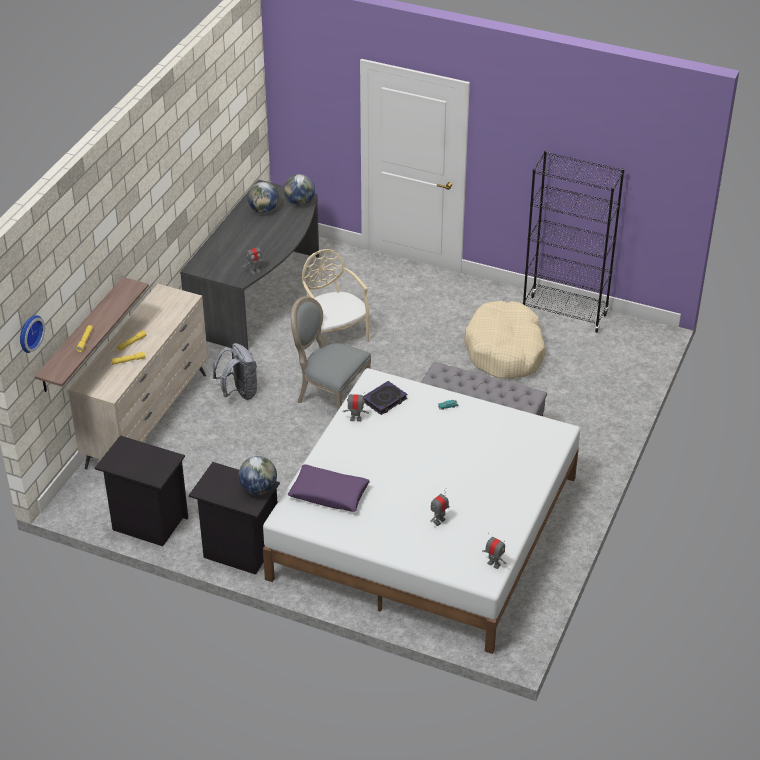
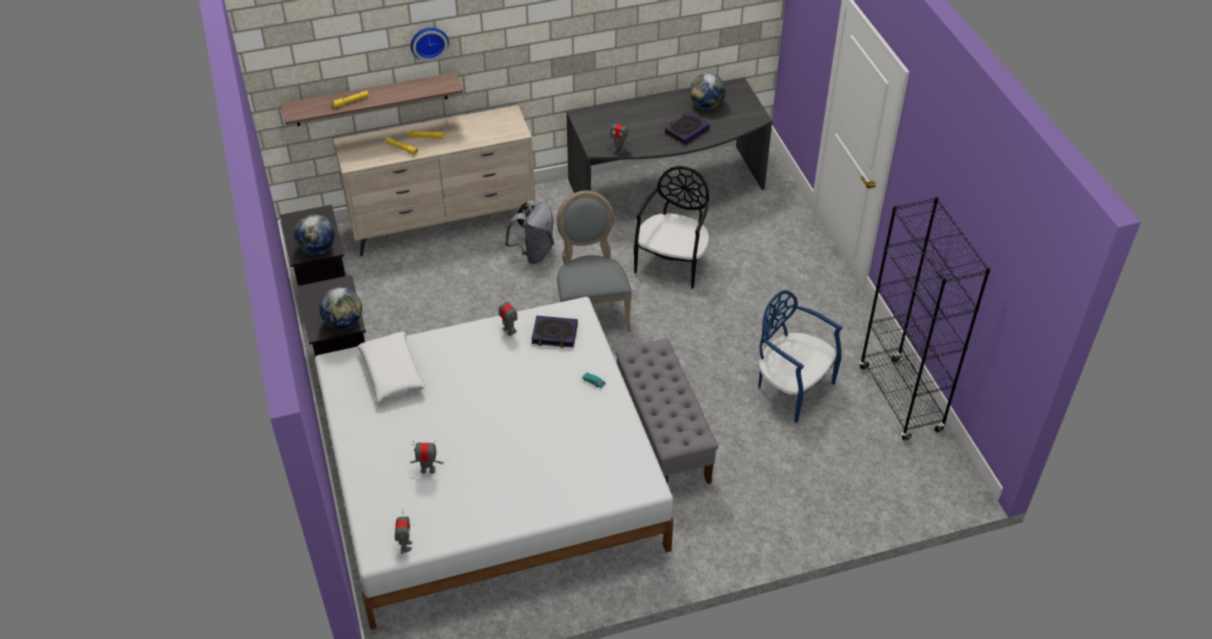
camera: 50 degrees right, 5 degrees up
(29, 333) = (275, 57): wall clock -> wall clock (428, 42)
(277, 233) = (686, 131): none -> book
(299, 203) = (745, 119): globe -> globe (317, 249)
(329, 494) = (392, 373): purple pillow -> white pillow
(334, 336) = (672, 263): beige chair -> black chair
(505, 351) = (792, 388): beige dog bed -> blue chair

